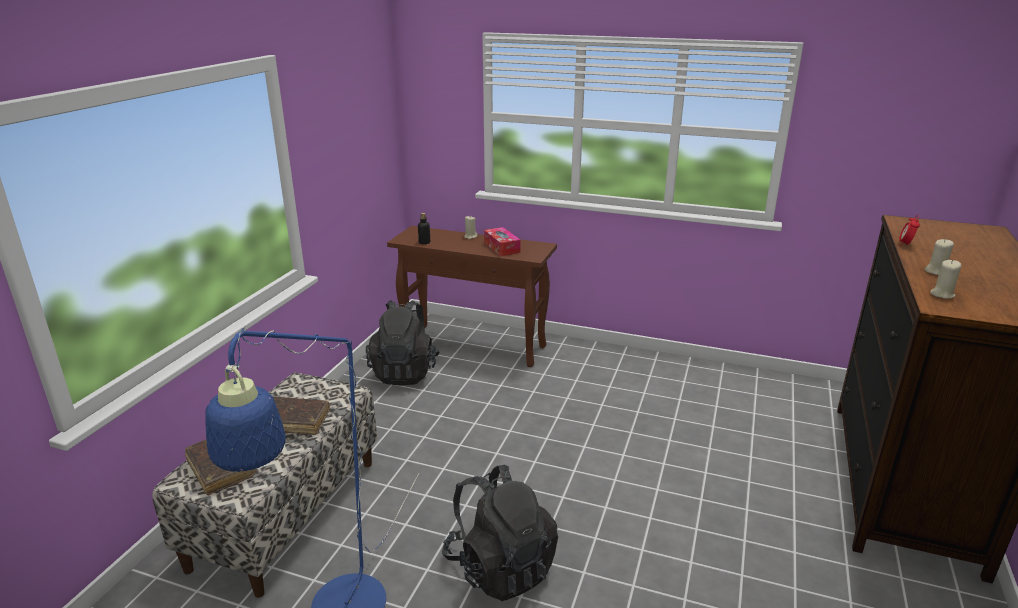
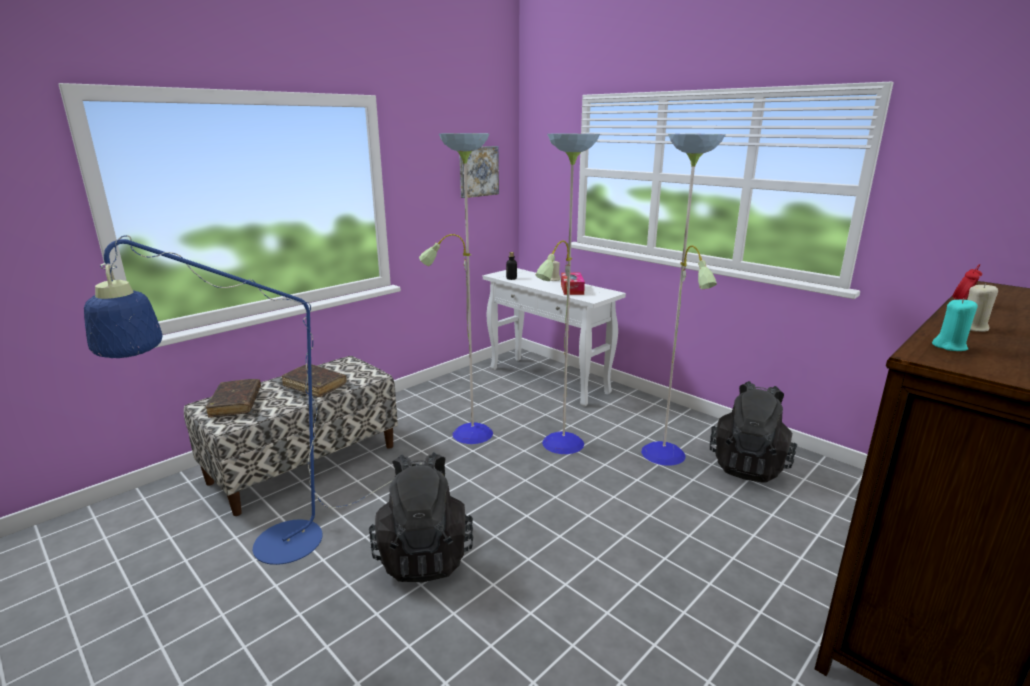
camera: 25 degrees right, 5 degrees down
(367, 123) = (477, 171): none -> picture
(405, 372) = (475, 388): black backpack -> black backpack (748, 465)
(475, 345) = (549, 380): brown console table -> white console table
(541, 414) = (562, 444): none -> floor lamp
(942, 294) = (949, 346): beige candle -> turquoise candle

